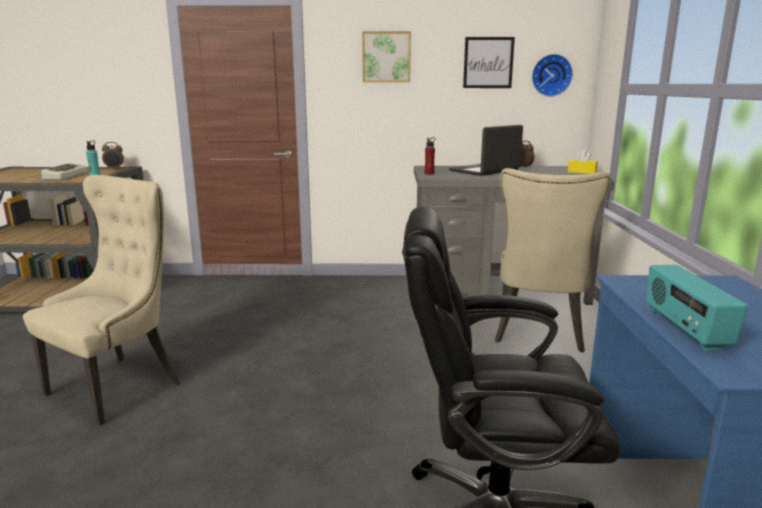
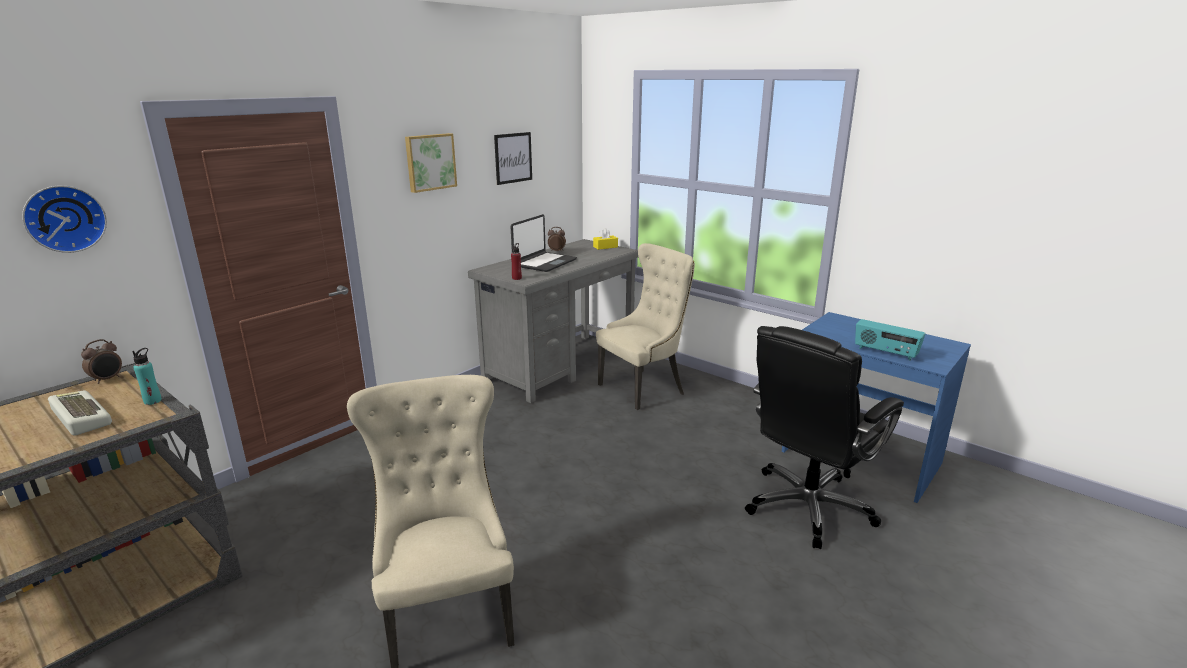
camera: 50 degrees left, 5 degrees up
(485, 171) = (544, 263): laptop -> laptop turned 150 degrees counterclockwise
(538, 333) = (642, 388): beige chair -> beige chair turned 90 degrees counterclockwise
(551, 75) = (556, 164): wall clock -> wall clock (64, 218)

